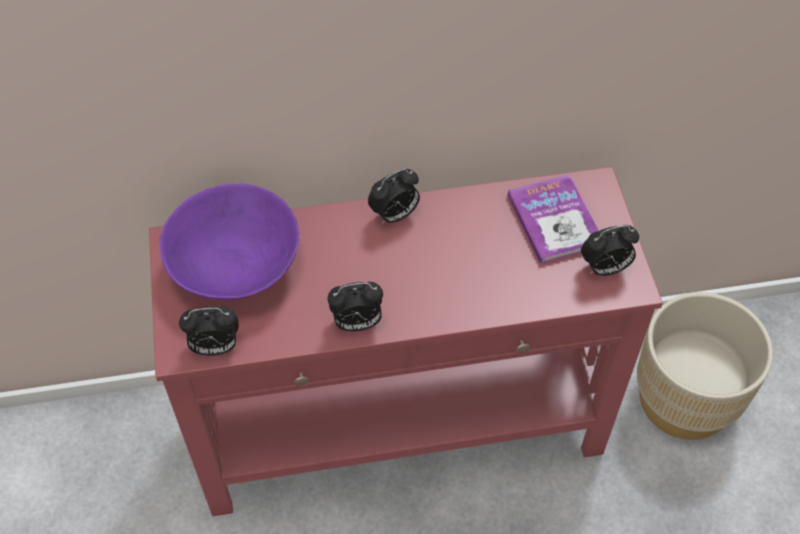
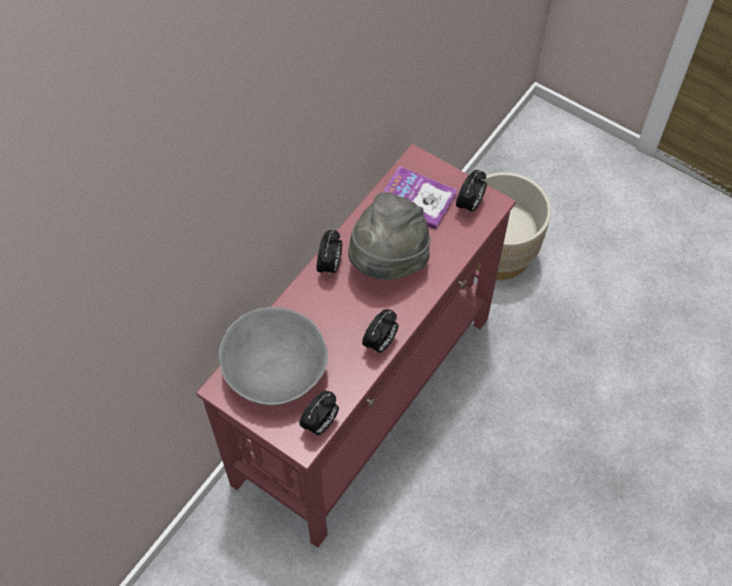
camera: 45 degrees left, 5 degrees up
(235, 265) = (275, 369): purple bowl -> grey bowl
(456, 255) = (388, 261): none -> grey hat

